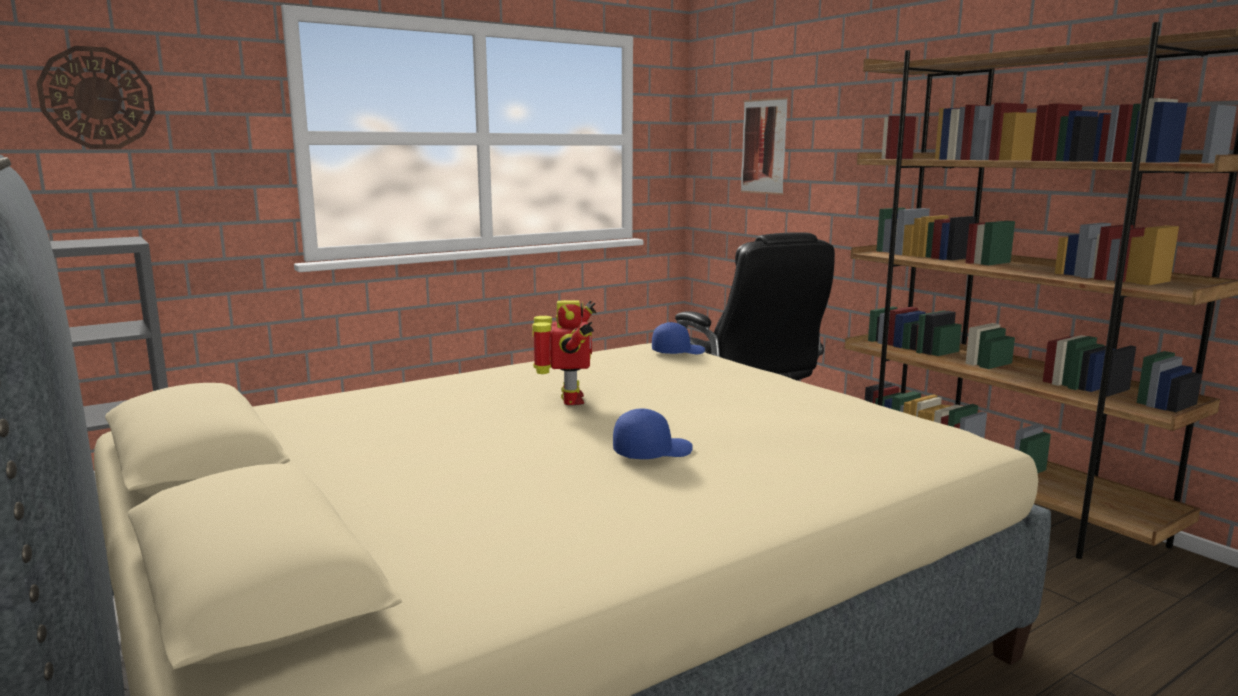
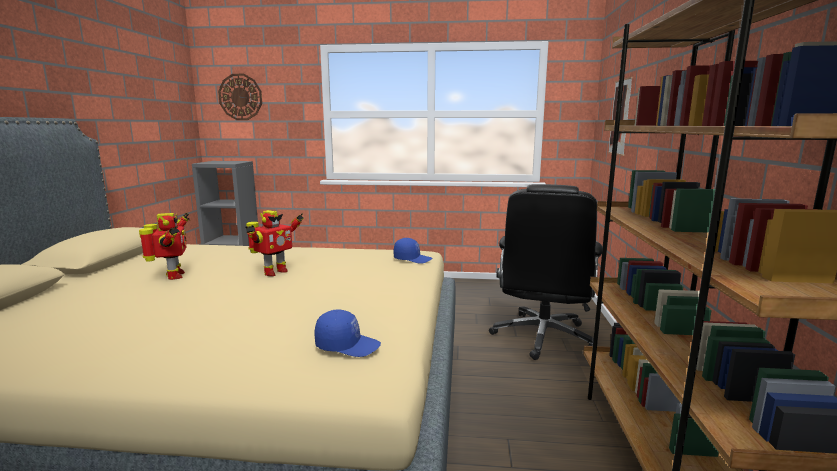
camera: 40 degrees right, 0 degrees up
(438, 439) = (173, 276): none -> toy robot
(652, 452) = (204, 312): blue cap -> blue cap (348, 345)

